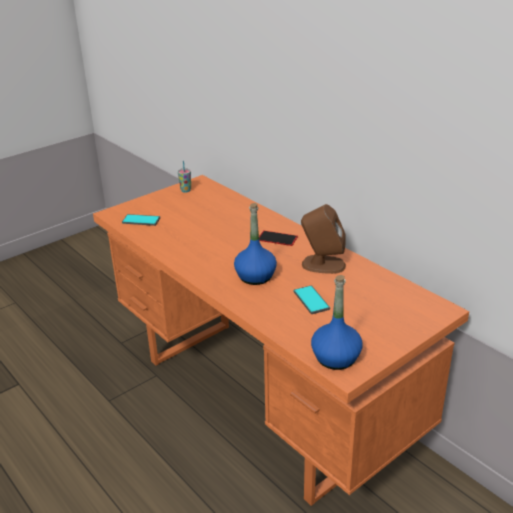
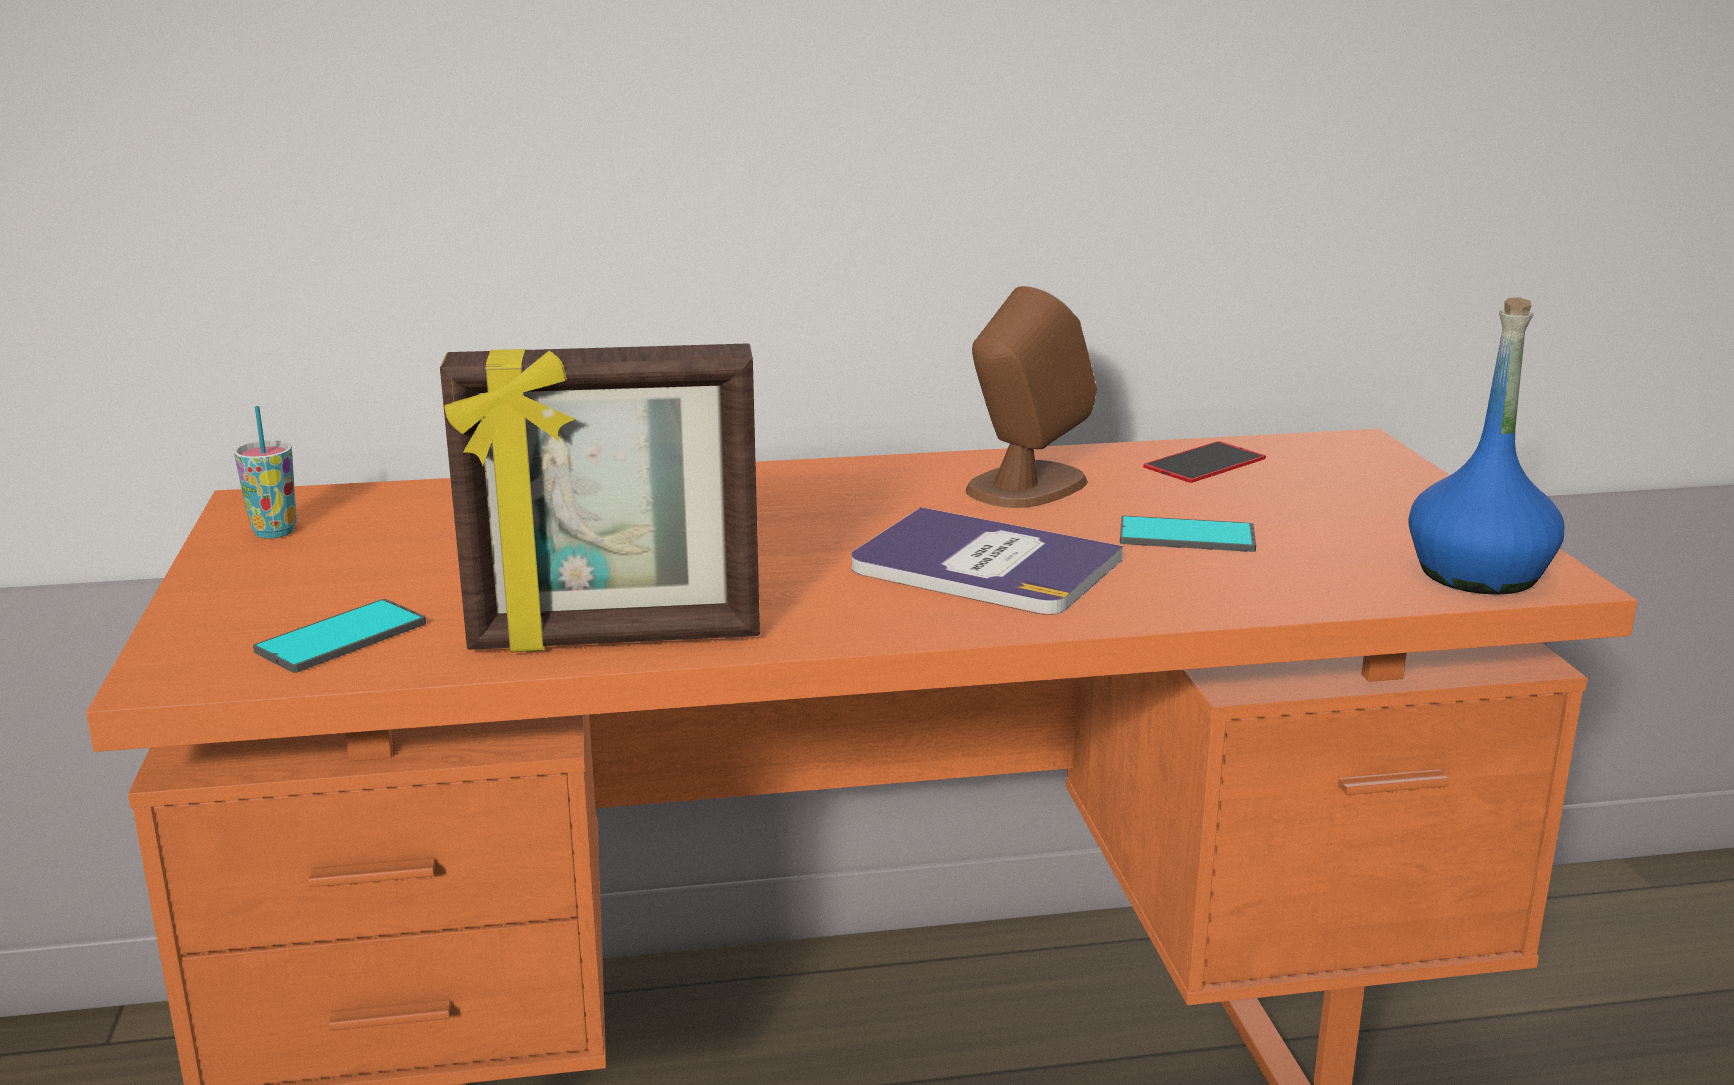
camera: 60 degrees left, 10 degrees down
(166, 247) = (615, 639): none -> picture frame
(255, 276) = (984, 565): blue bottle -> book
(277, 238) = (811, 497): phone -> phone (1204, 463)

